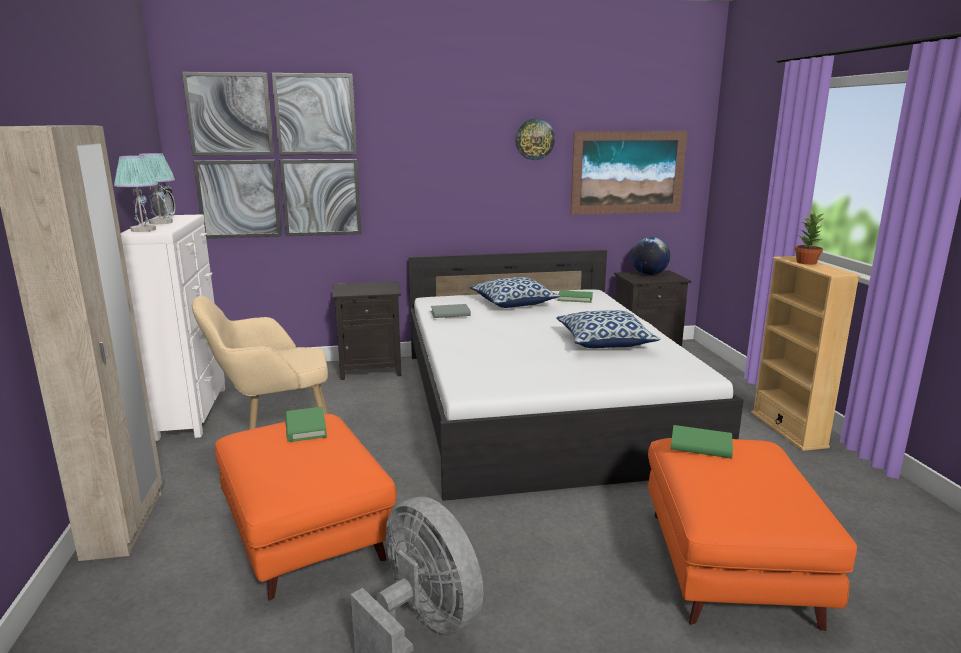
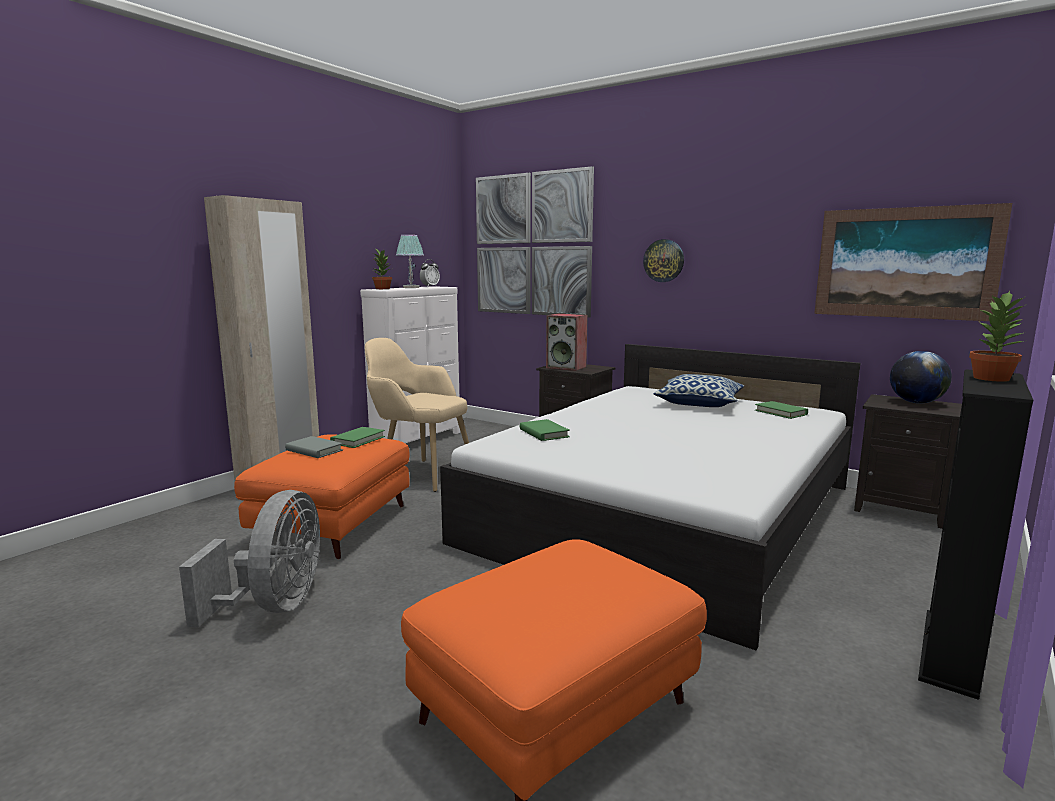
camera: 45 degrees right, 5 degrees down
(143, 230) = (382, 289): table lamp -> potted plant
(358, 290) = (567, 367): none -> speaker
(450, 313) = (614, 398): grey book -> grey book (314, 450)
(534, 139) = (773, 222): wall clock -> wall clock (664, 260)
(605, 342) = (701, 448): pillow -> none
(701, 445) = (581, 552): green book -> green book (544, 433)
(788, 429) = (950, 652): beige bookcase -> black bookcase

